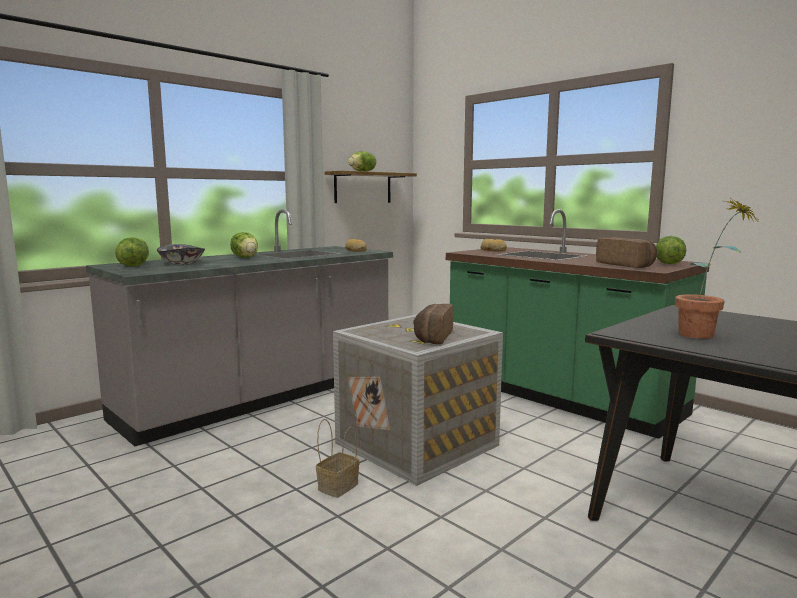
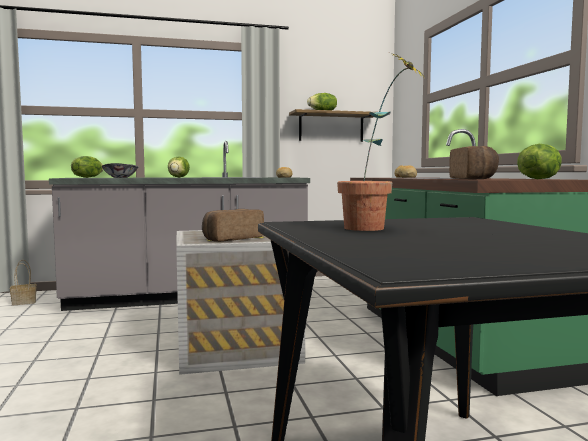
camera: 30 degrees right, 5 degrees down
(338, 486) = (126, 360): basket -> basket (25, 302)

